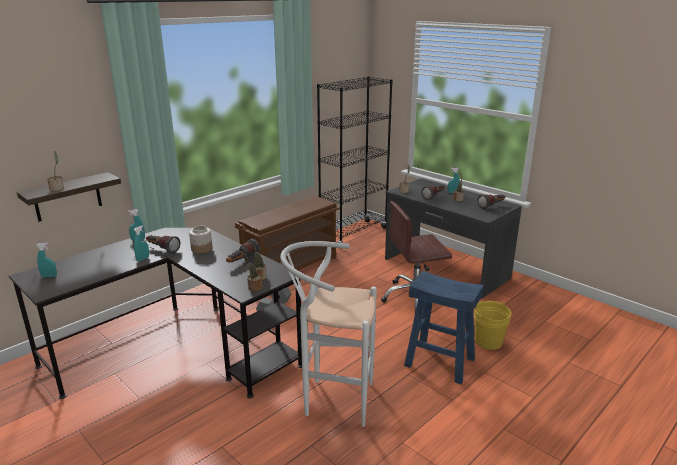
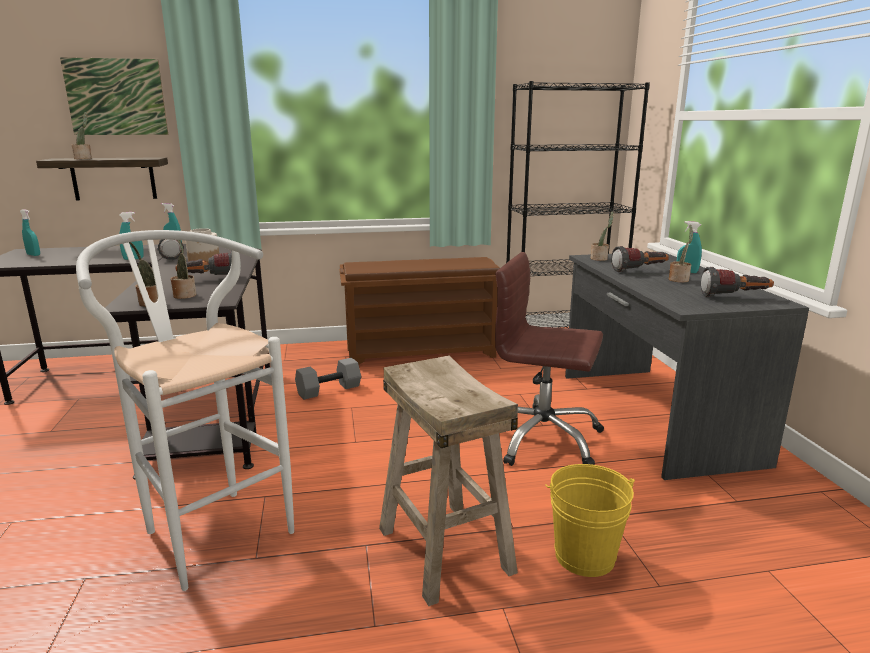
camera: 35 degrees right, 5 degrees down
(67, 133) = (116, 97): none -> picture
(440, 362) = (446, 549): blue stool -> beige stool

